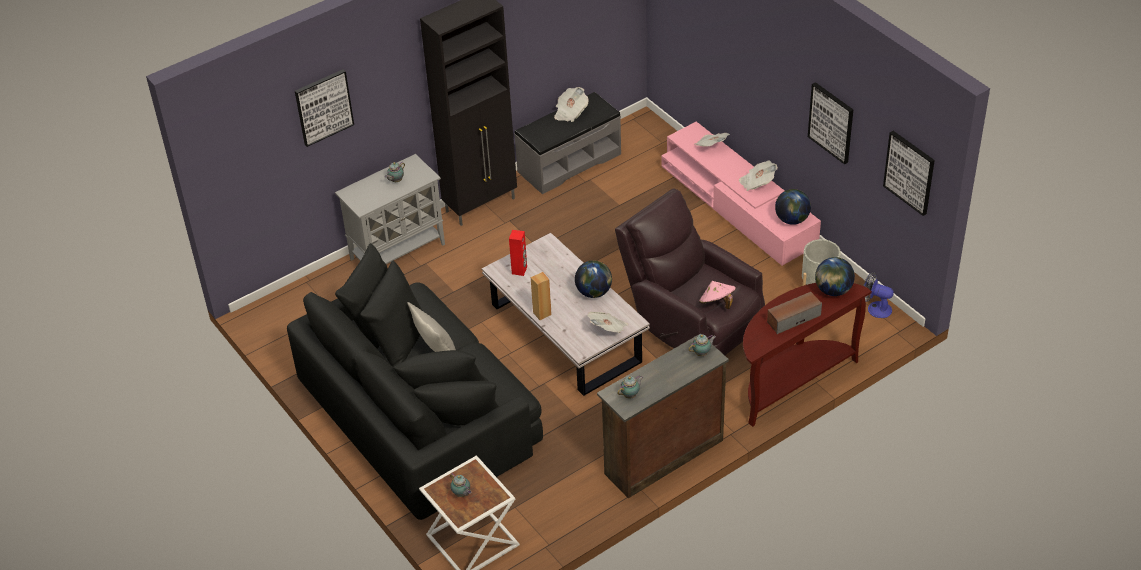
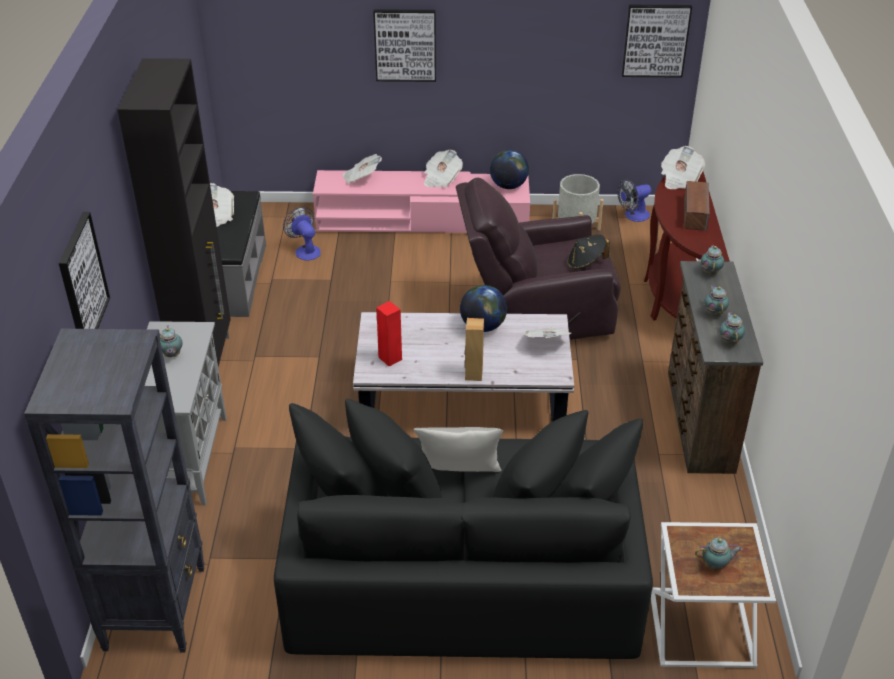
camera: 55 degrees left, 5 degrees down
(287, 311) = (156, 607): none -> black bookcase
(636, 174) = (305, 250): none -> fan
(655, 375) = (714, 313): none -> teapot
(717, 303) = (586, 263): pink hat -> black hat
(831, 122) = (534, 48): picture -> picture (405, 45)
(833, 290) = (679, 179): globe -> newspaper

